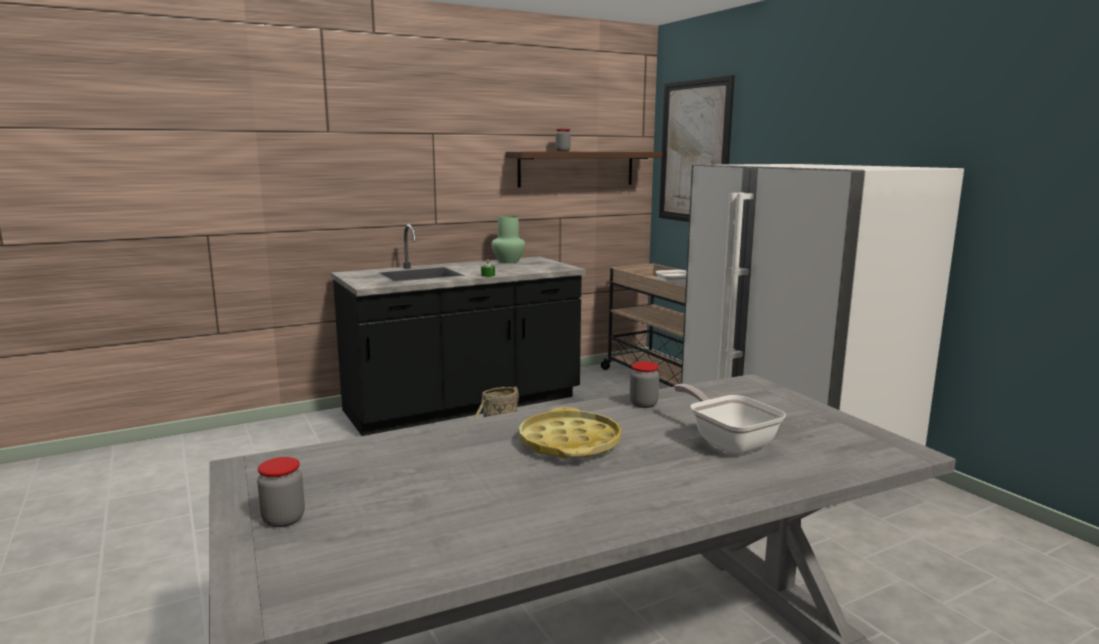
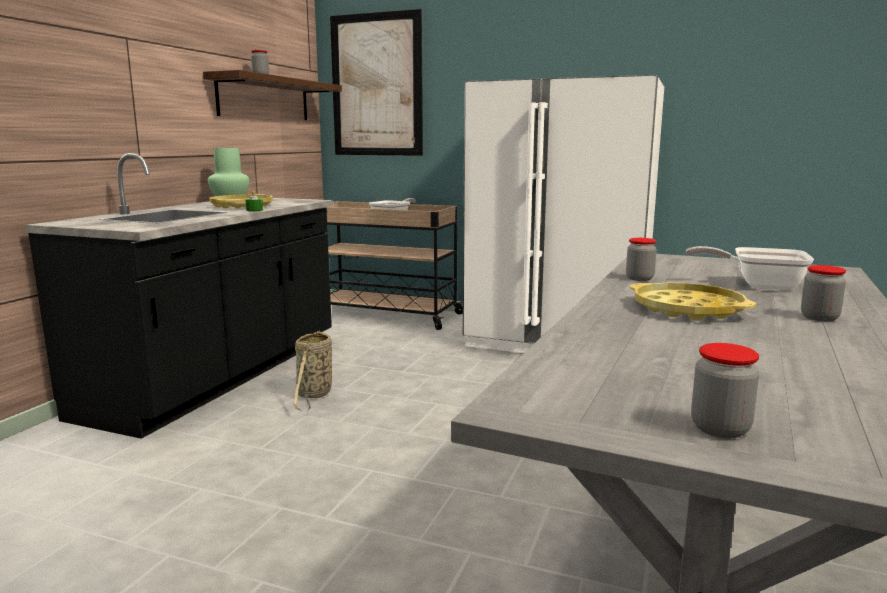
camera: 40 degrees left, 0 degrees up
(496, 269) = (242, 206): none -> yellow tray
(649, 487) = (819, 317): none -> jar

